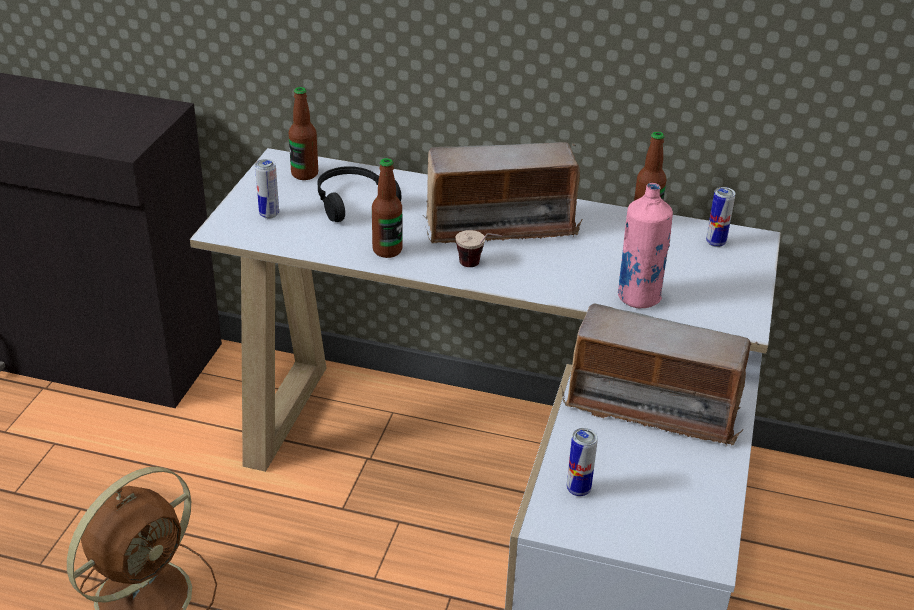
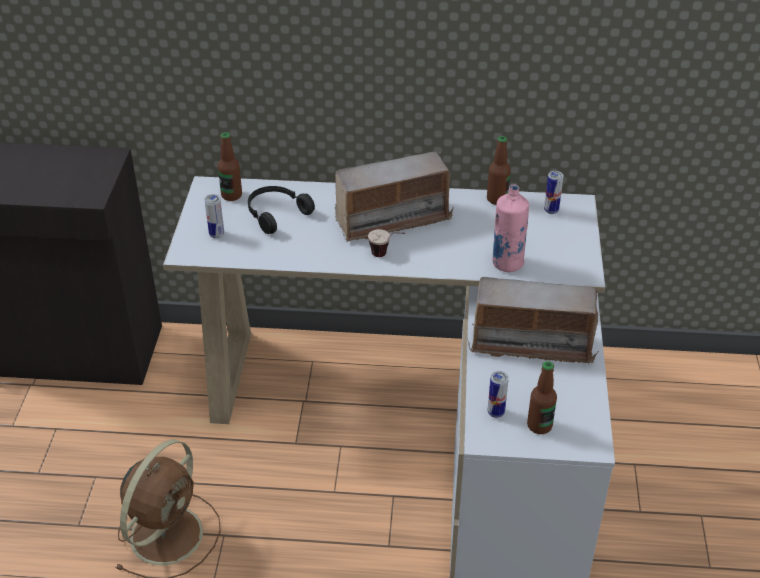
camera: 10 degrees left, 5 degrees up
(387, 250) = (315, 252): bottle -> bottle (539, 426)

